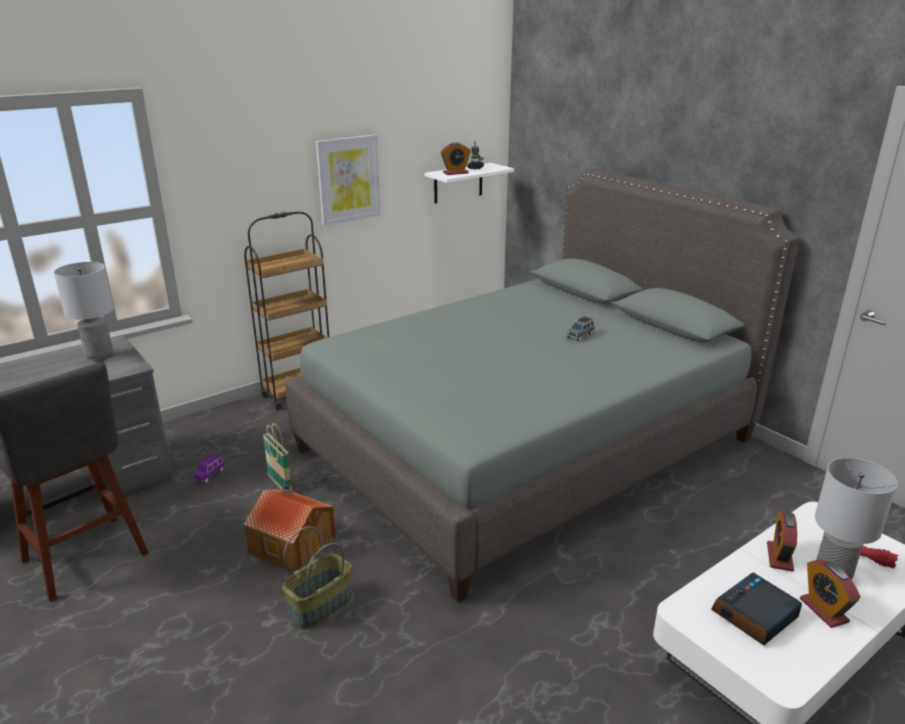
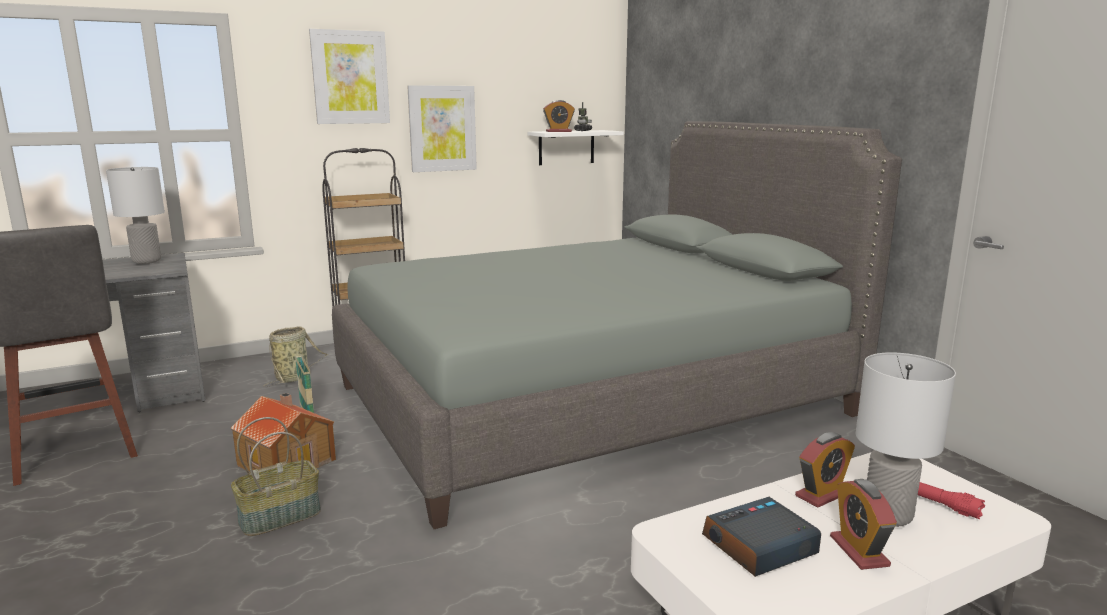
camera: 10 degrees right, 10 degrees down
(210, 475) = (243, 400): purple toy car -> none
(243, 442) = (294, 378): none -> basket
(262, 139) = (350, 77): none -> picture
(580, 336) = (649, 272): grey toy car -> none
(779, 557) = (822, 494): alarm clock -> alarm clock turned 150 degrees counterclockwise

